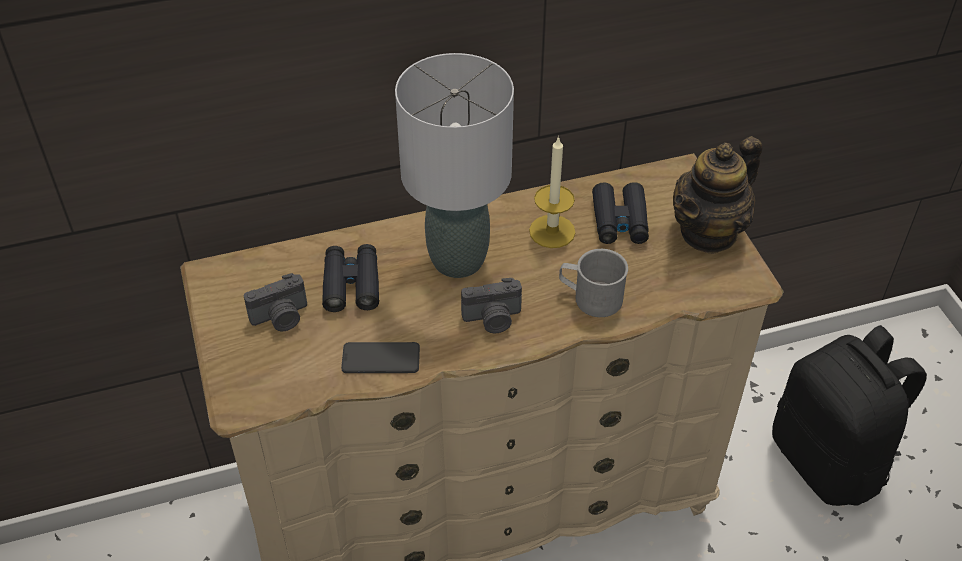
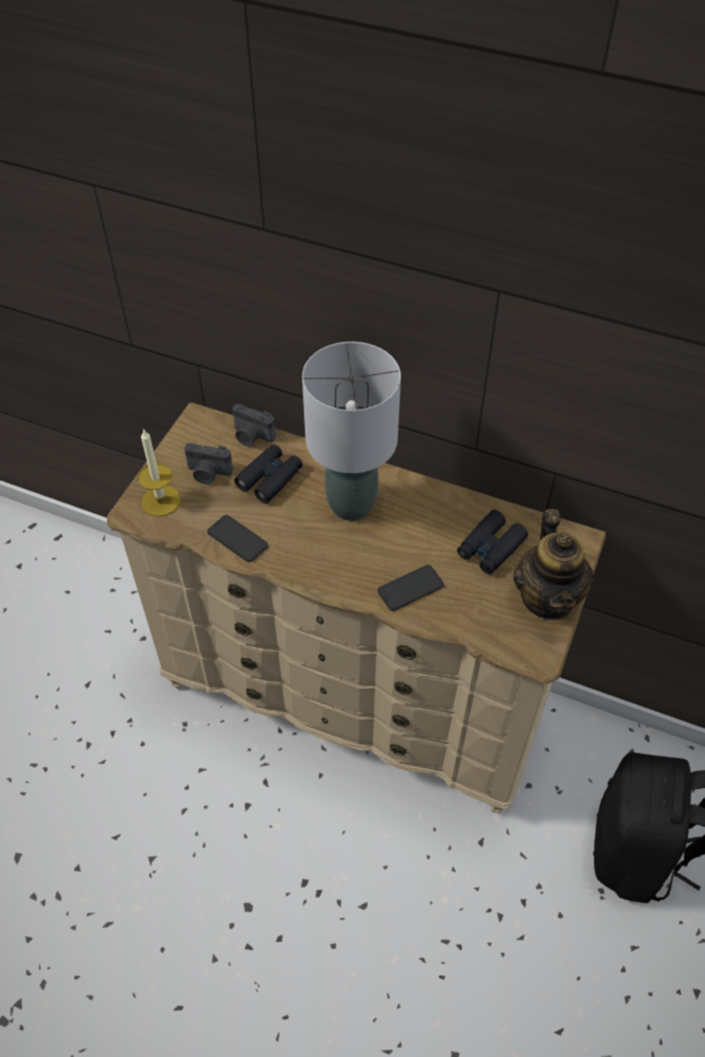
camera: 40 degrees right, 5 degrees up
(493, 319) = (331, 560): camera -> camera (251, 436)
(552, 231) = (435, 525): candle -> candle (161, 501)
(590, 297) = (410, 588): grey mug -> phone
(709, 232) = (548, 598): teapot -> teapot turned 90 degrees counterclockwise

